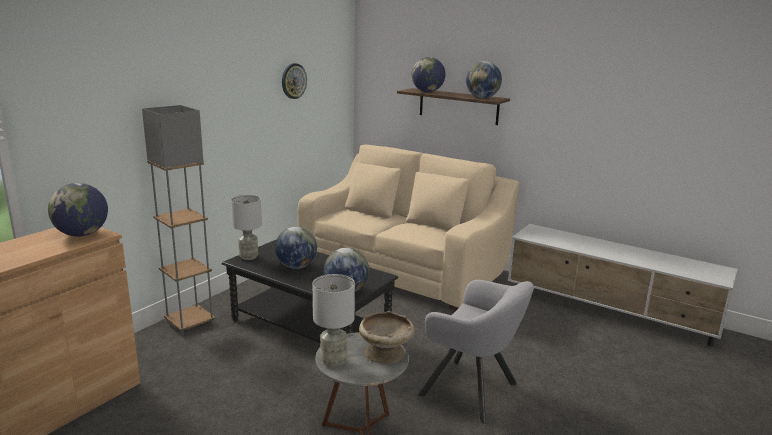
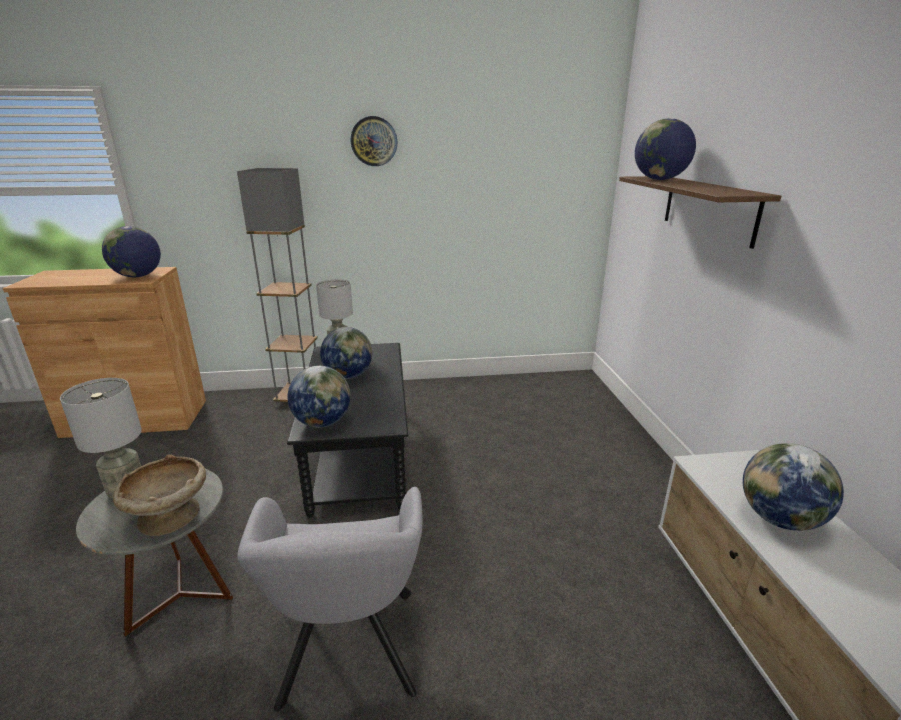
camera: 50 degrees right, 5 degrees up
(293, 81) = (492, 157): wall clock -> wall clock (374, 141)
(403, 269) = (567, 438): beige sofa -> none
(482, 98) = (717, 190): globe -> globe (779, 519)

